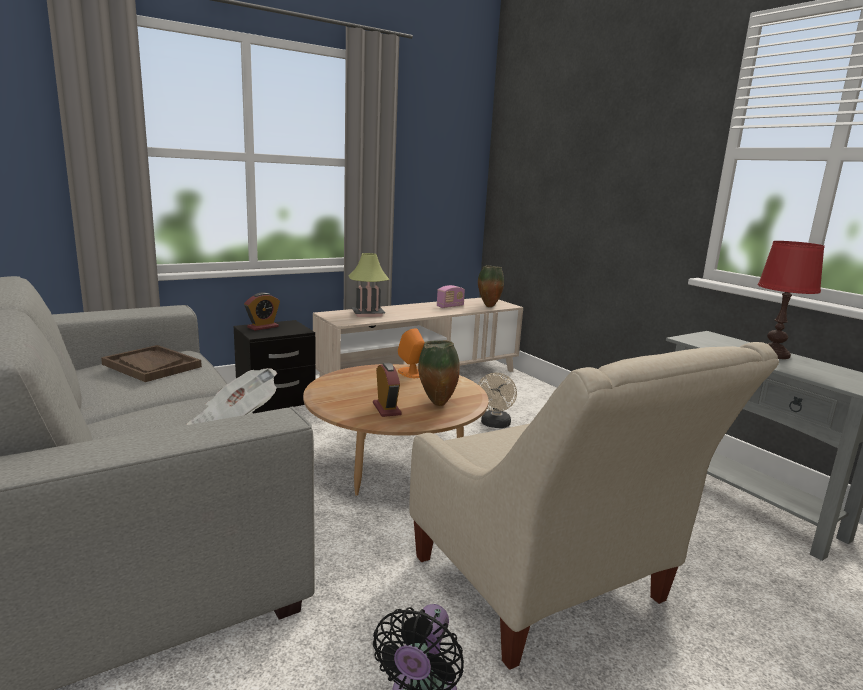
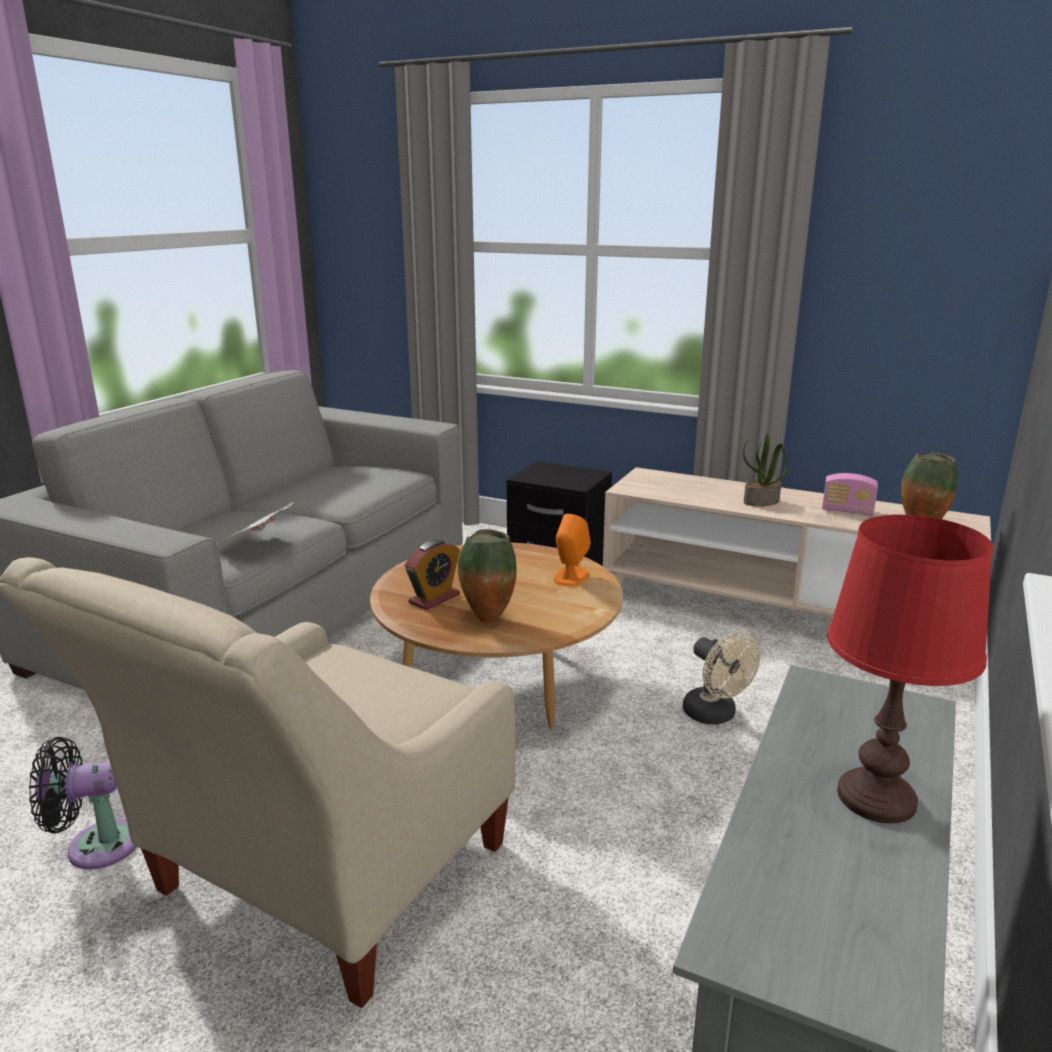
camera: 60 degrees right, 5 degrees up
(151, 365) = (356, 478): brown tray -> none
(263, 327) = (555, 470): alarm clock -> none
(368, 314) = (690, 487): table lamp -> none
(414, 312) = (761, 502): none -> potted plant
(495, 425) = (715, 715): beige fan -> beige fan turned 105 degrees counterclockwise

